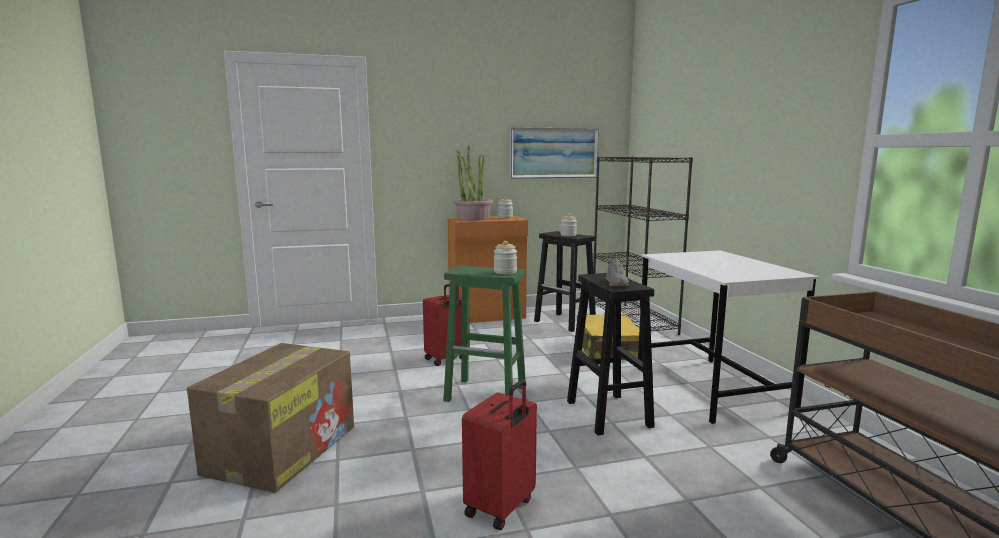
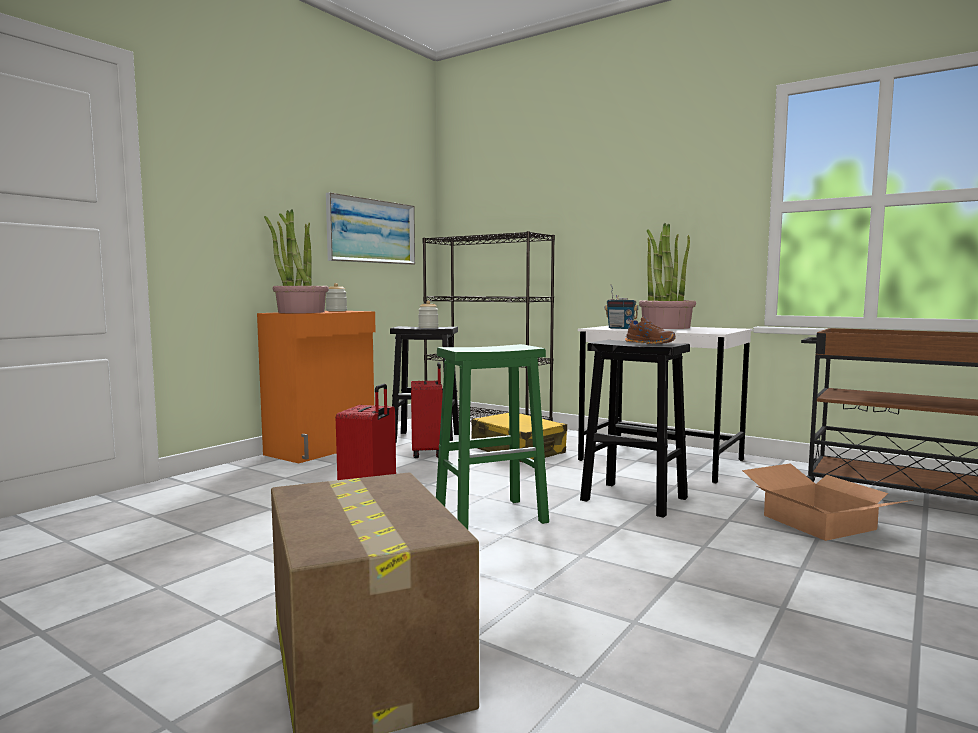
camera: 40 degrees left, 5 degrees down
(501, 508) = (728, 601): red suitcase -> red suitcase (428, 453)
(505, 272) = (516, 346): jar -> none
(617, 283) = (650, 343): grey shoe -> brown shoe
(678, 258) = (620, 328): none -> radio
(726, 491) = (820, 522): none -> cardboard box
(731, 262) = (665, 327): none -> potted plant

